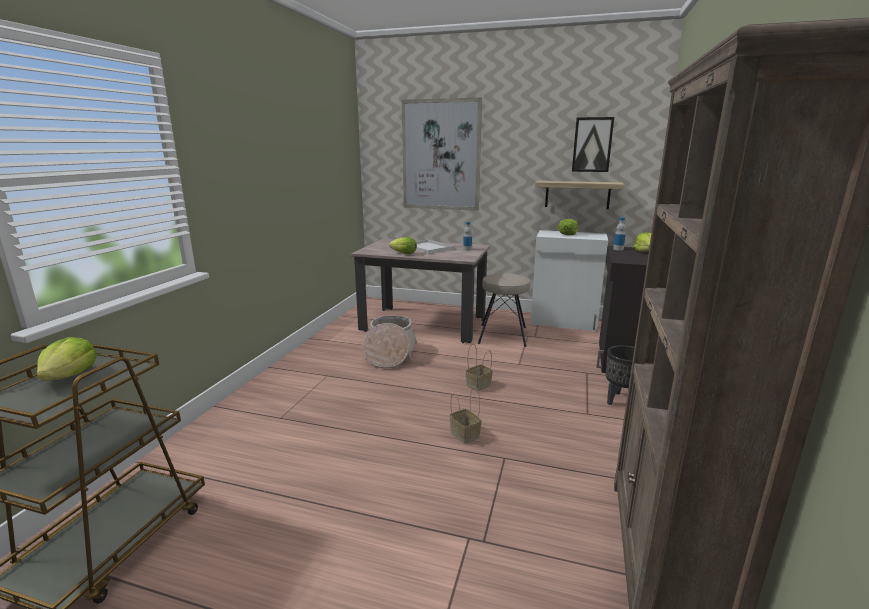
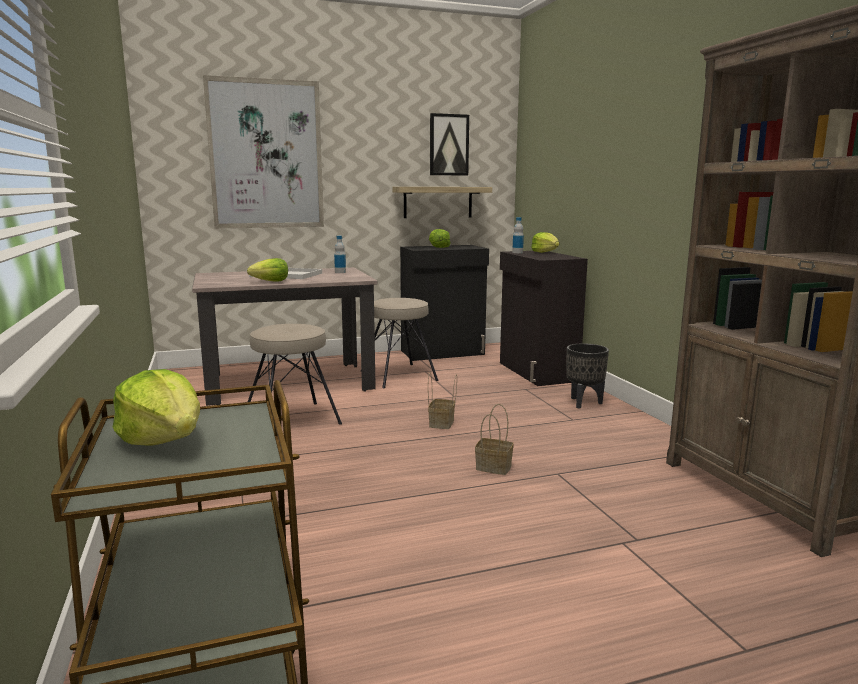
camera: 35 degrees left, 5 degrees down
(390, 354) = (292, 420): basket -> beige stool
(564, 322) = (443, 353): white cabinet -> black cabinet

